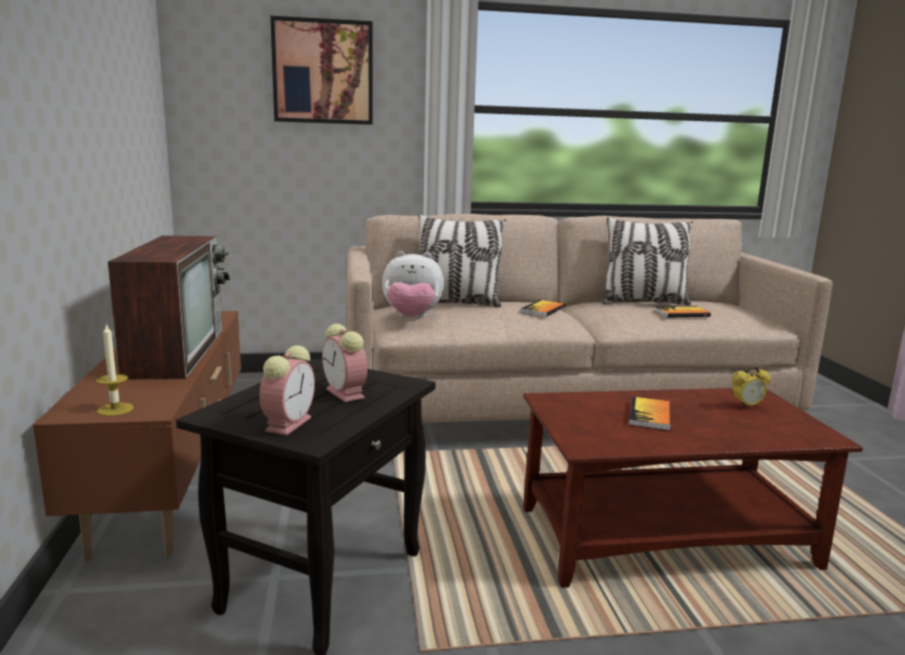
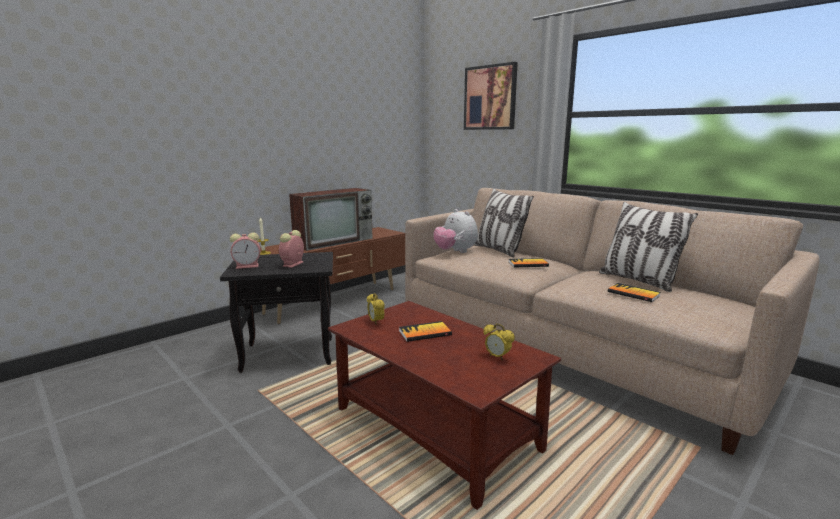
camera: 55 degrees right, 0 degrees up
(584, 428) = (376, 322): none -> alarm clock

